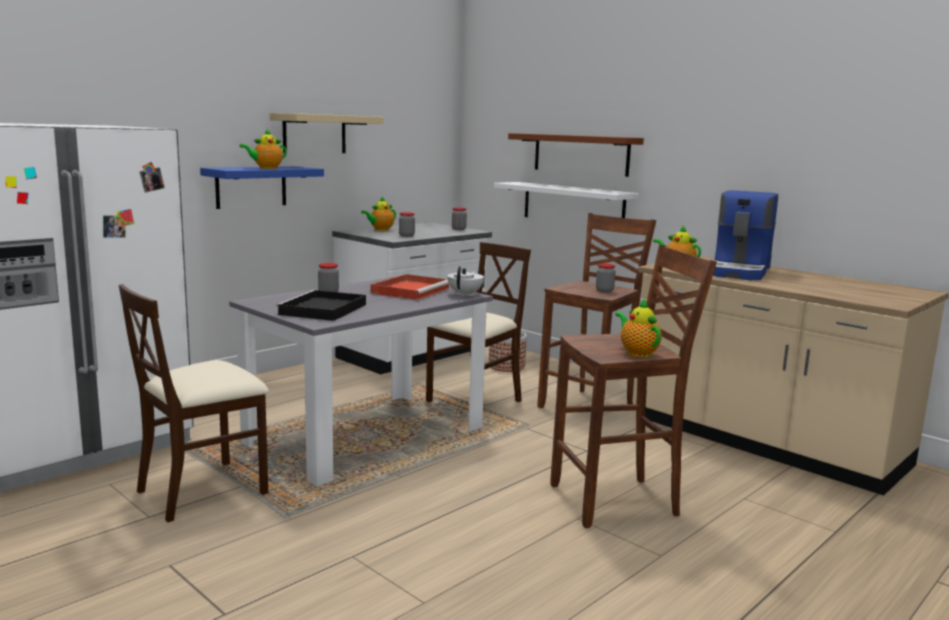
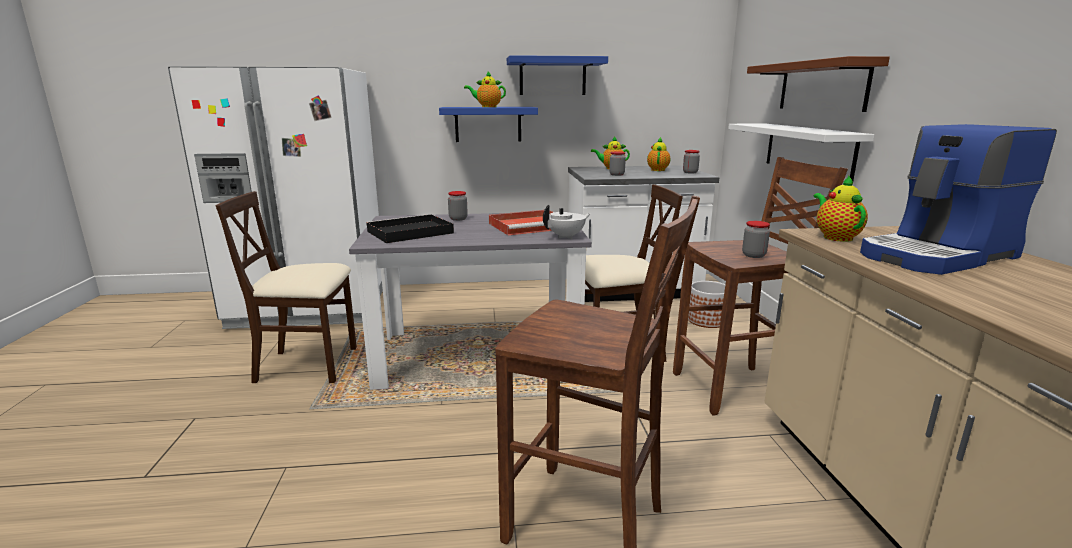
camera: 40 degrees right, 5 degrees up
(314, 134) = (552, 76): beige shelf -> blue shelf
(637, 353) = (578, 345): teapot -> teapot (658, 170)

